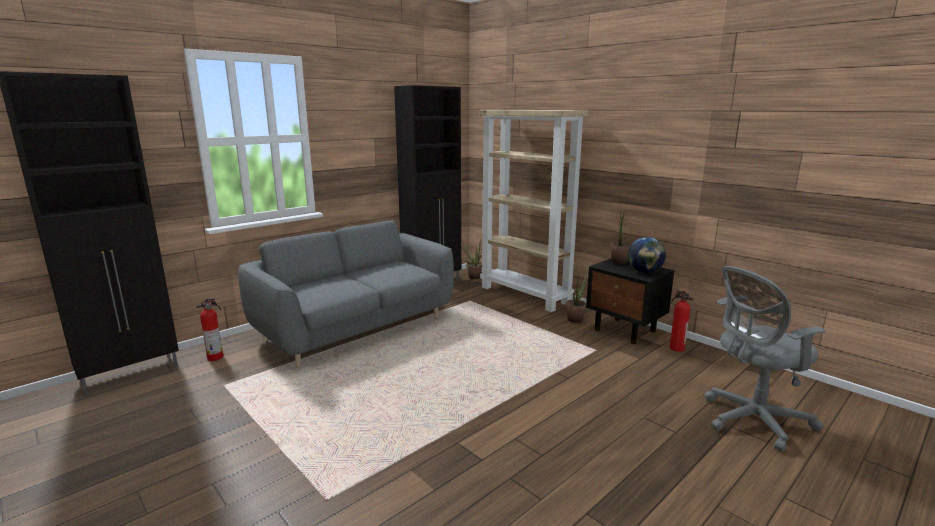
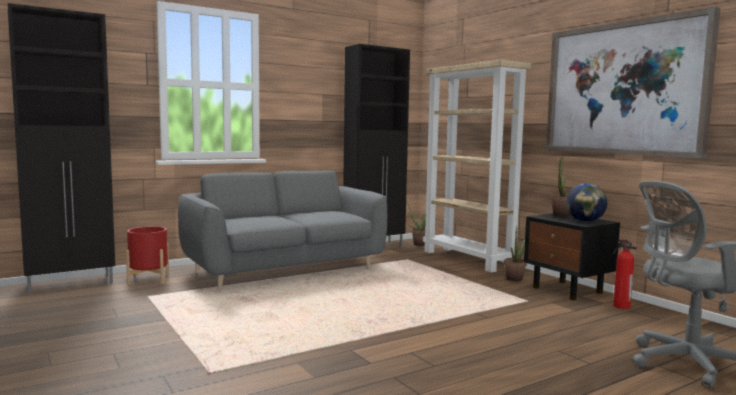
camera: 10 degrees right, 10 degrees down
(216, 357) = (148, 279): fire extinguisher -> red planter
(682, 145) = (623, 89): none -> picture

